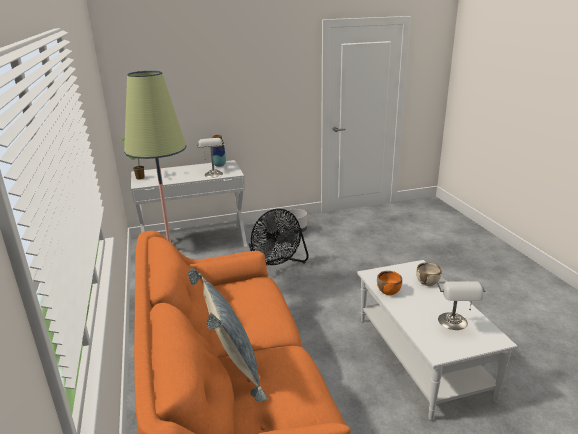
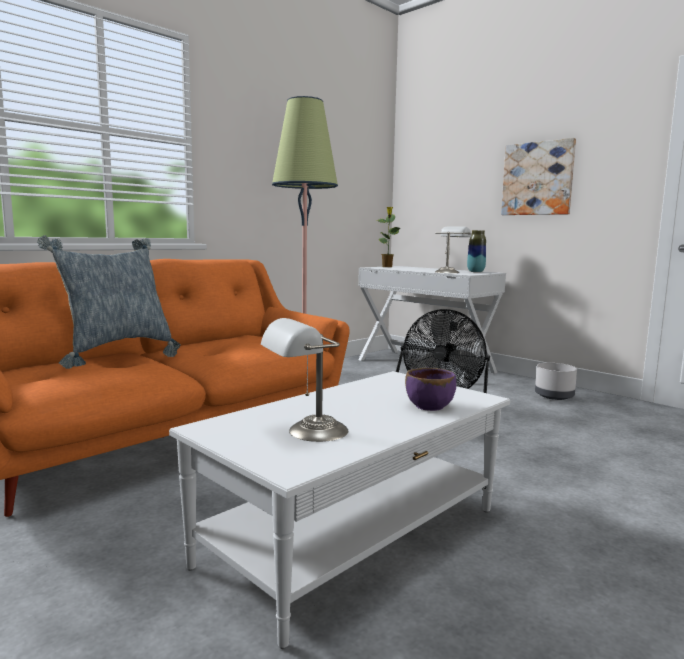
camera: 60 degrees right, 15 degrees down
(245, 92) = (538, 179): none -> picture
(388, 291) = (360, 388): orange bowl -> none
(427, 282) = (430, 406): beige bowl -> purple bowl

